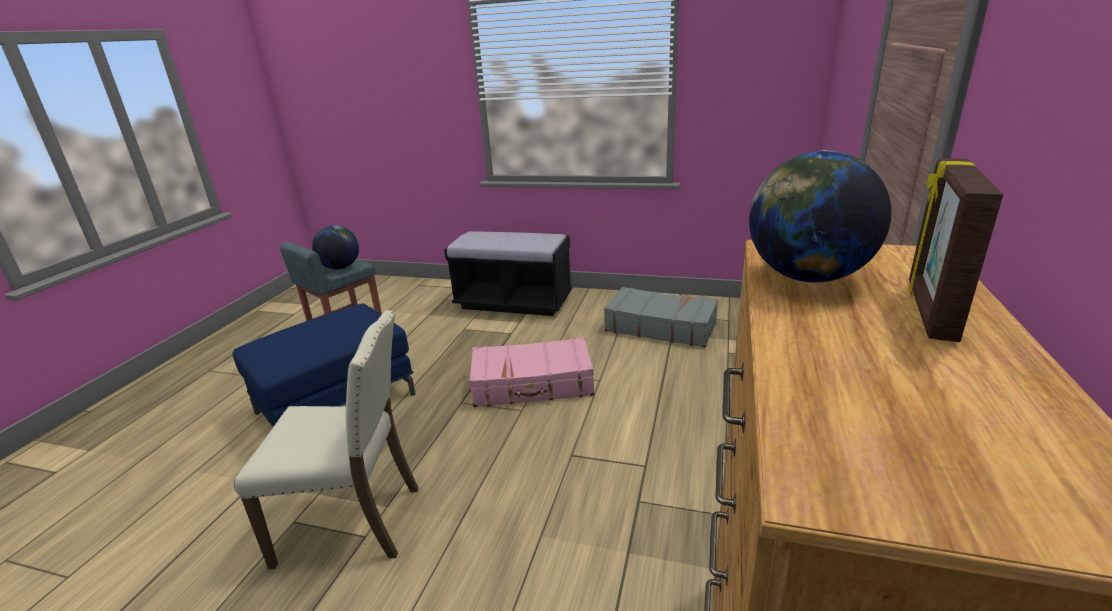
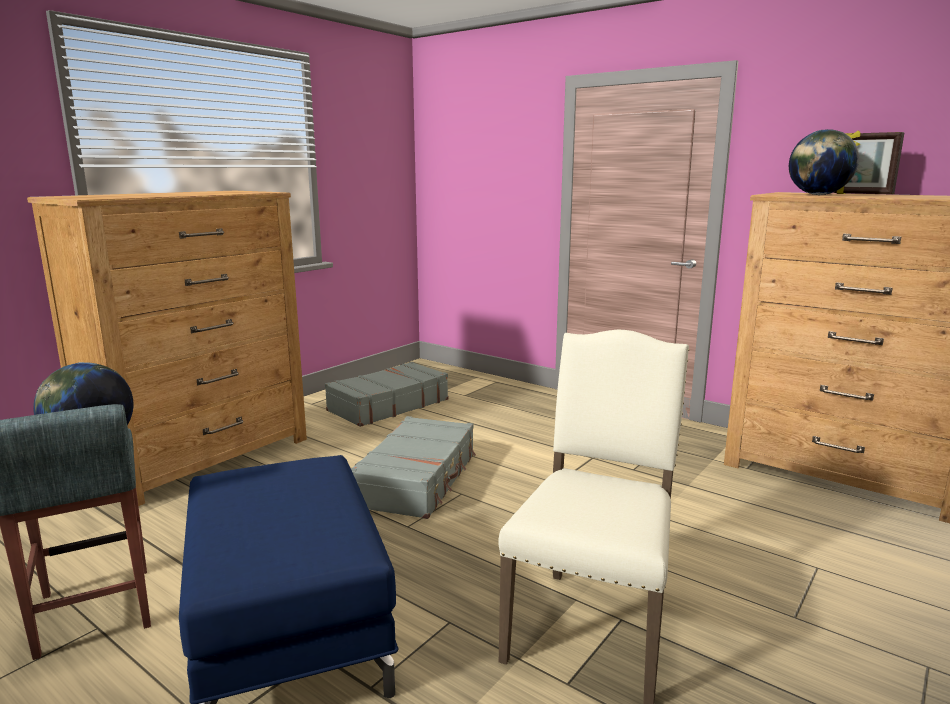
camera: 70 degrees left, 10 degrees down
(513, 302) = (202, 458): black bench -> brown dresser
(532, 384) = (418, 480): pink suitcase -> grey suitcase

